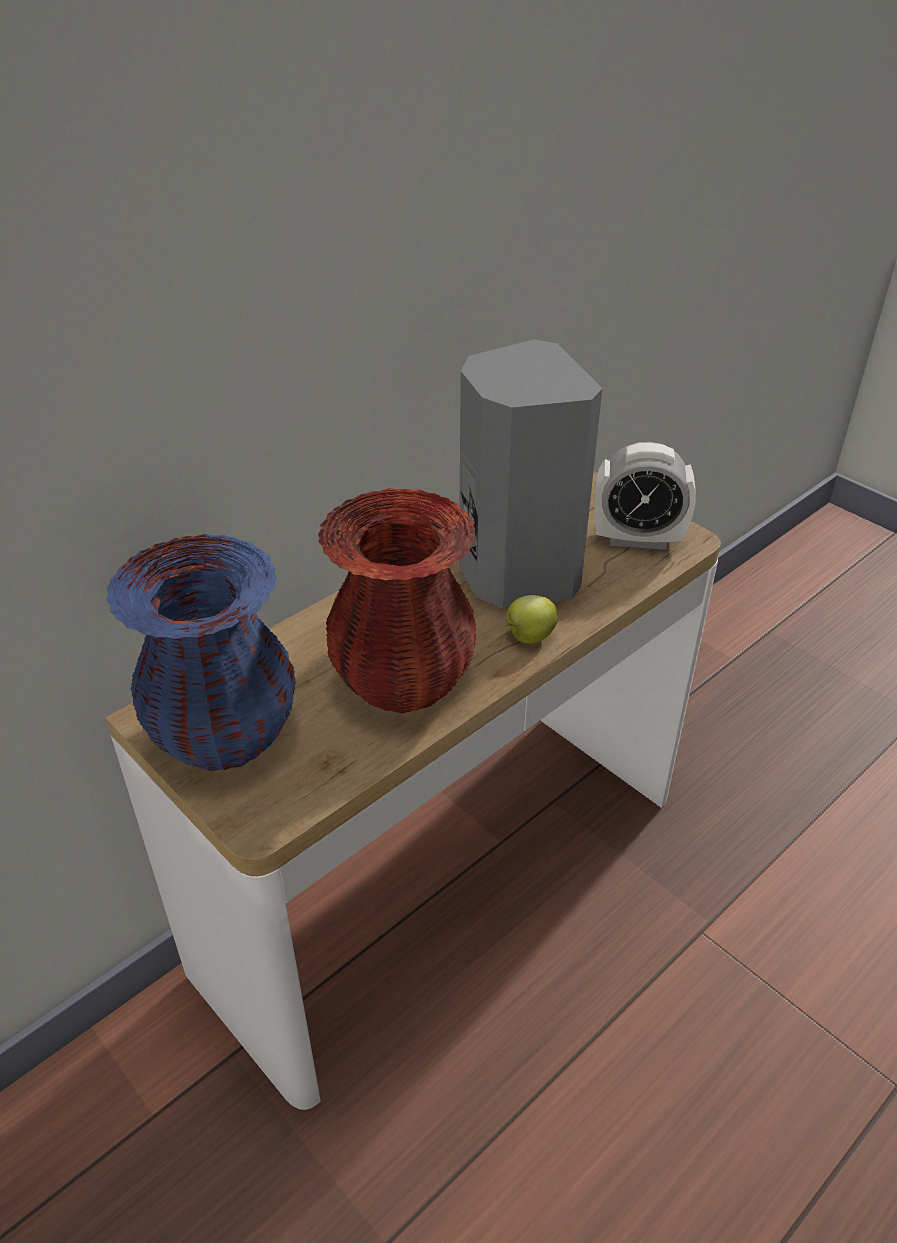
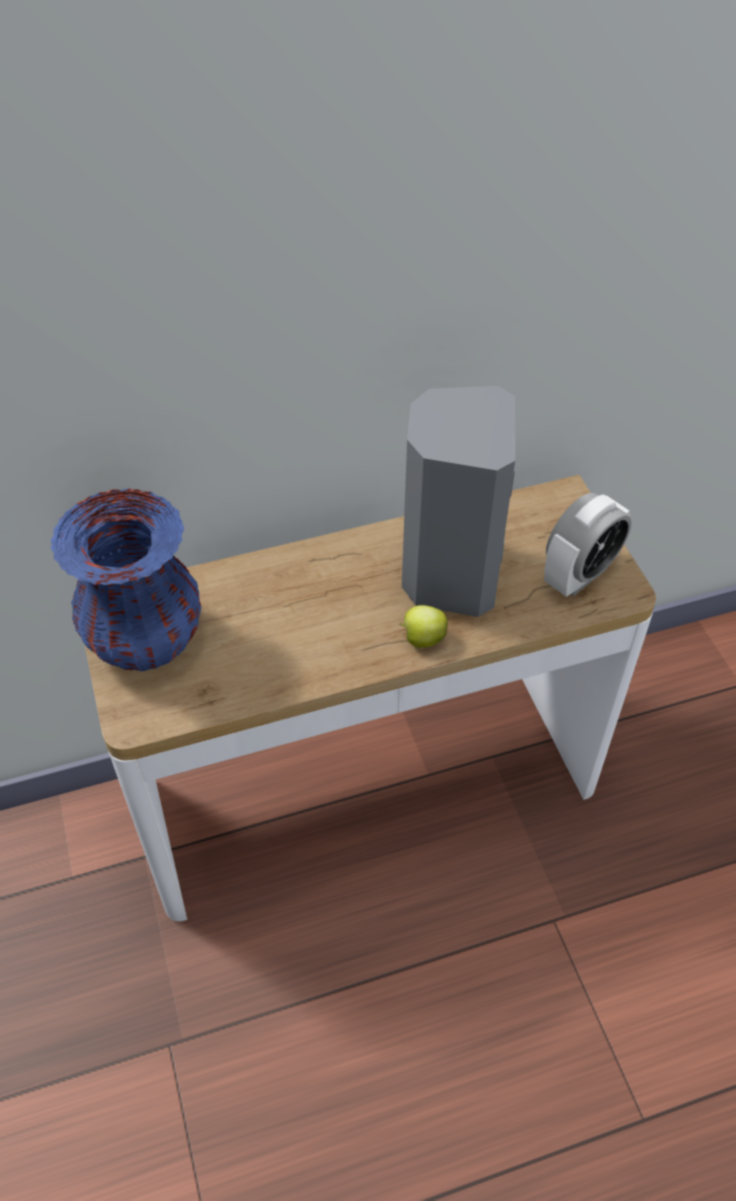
camera: 25 degrees right, 10 degrees up
(403, 682) = (299, 643): red vase -> none
(637, 539) = (579, 575): alarm clock -> alarm clock turned 75 degrees counterclockwise

